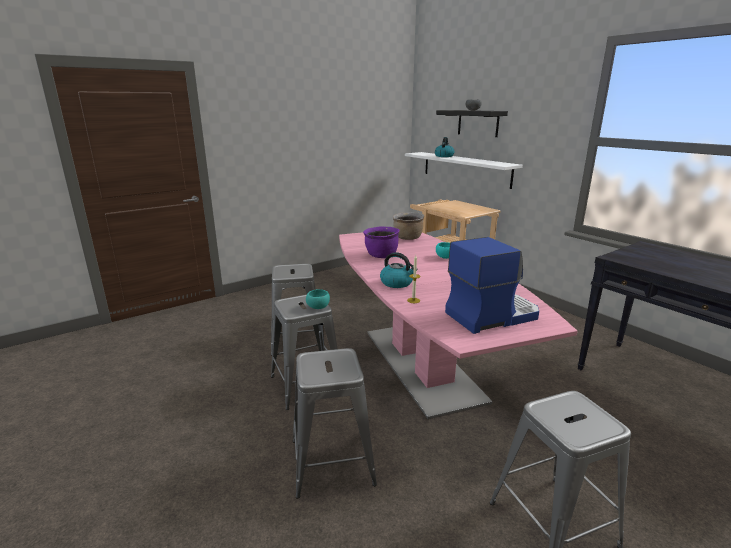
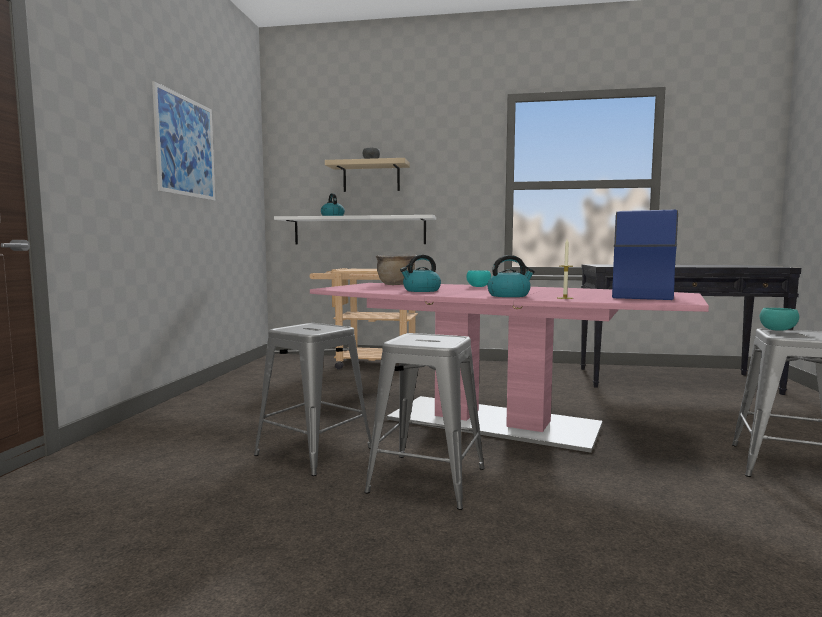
camera: 45 degrees left, 15 degrees down
(318, 307) = (453, 337): turquoise bowl -> turquoise bowl (778, 330)
(321, 116) = (185, 147): none -> picture
(332, 462) = (609, 520): grey stool -> none
(381, 256) = (421, 291): purple cooking pot -> kettle
(478, 123) = (371, 177): black shelf -> beige shelf

